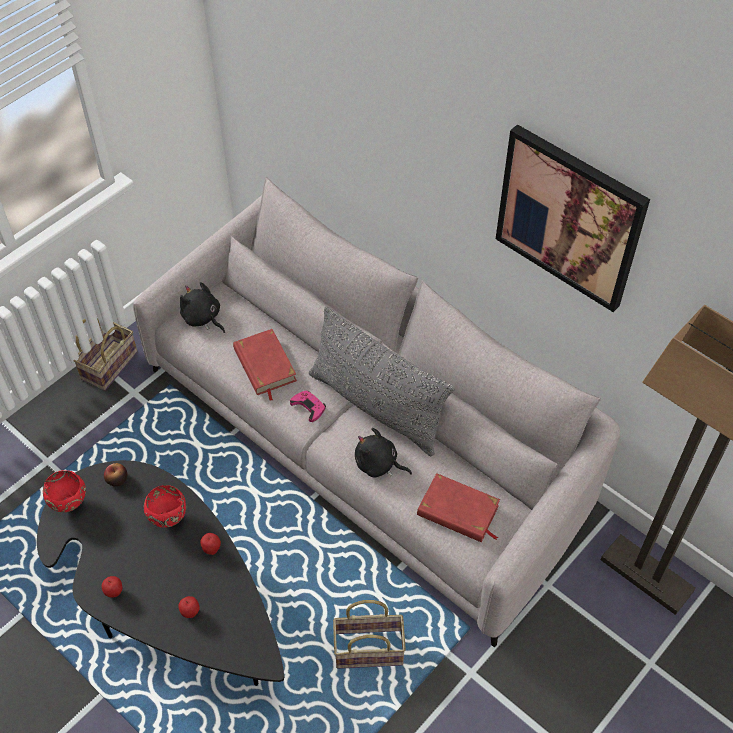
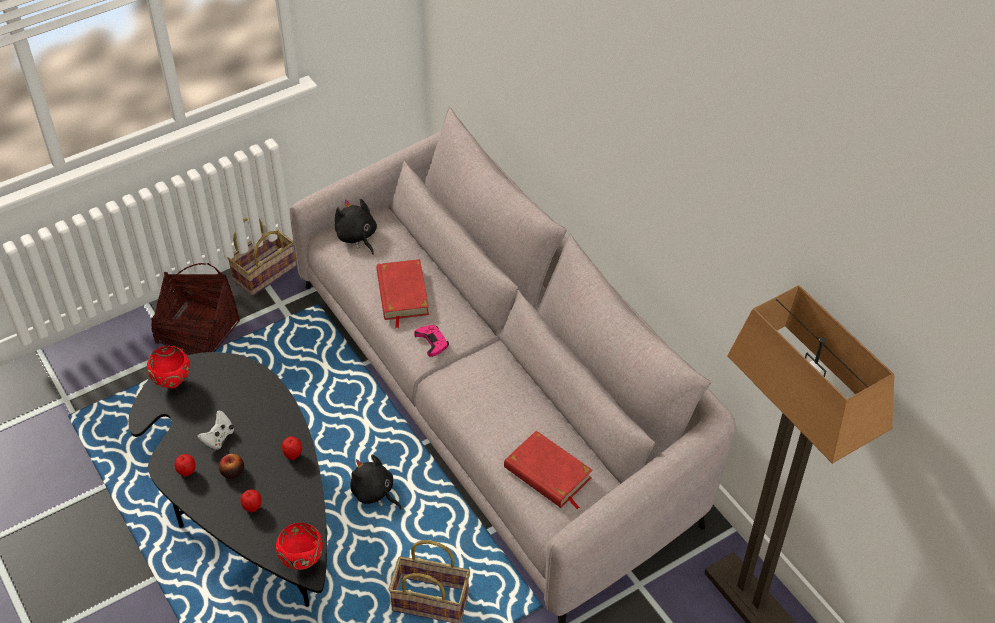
camera: 15 degrees right, 5 degrees down
(63, 439) = (197, 333): none -> basket
(117, 479) = (225, 370): apple -> apple (232, 472)
(133, 549) = (218, 438): none -> white game controller
(168, 518) = (261, 417): red bowl -> red bowl (302, 561)
(377, 406) = (501, 356): grey pillow -> none
(378, 464) = (483, 411): black plush toy -> black plush toy (374, 493)
(569, 217) = (699, 181): picture -> none

